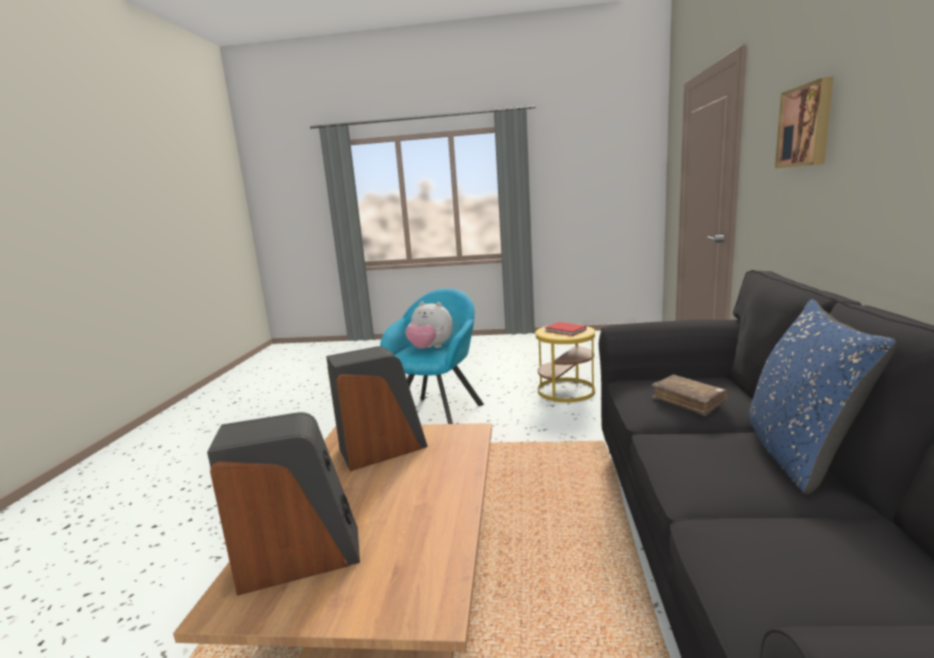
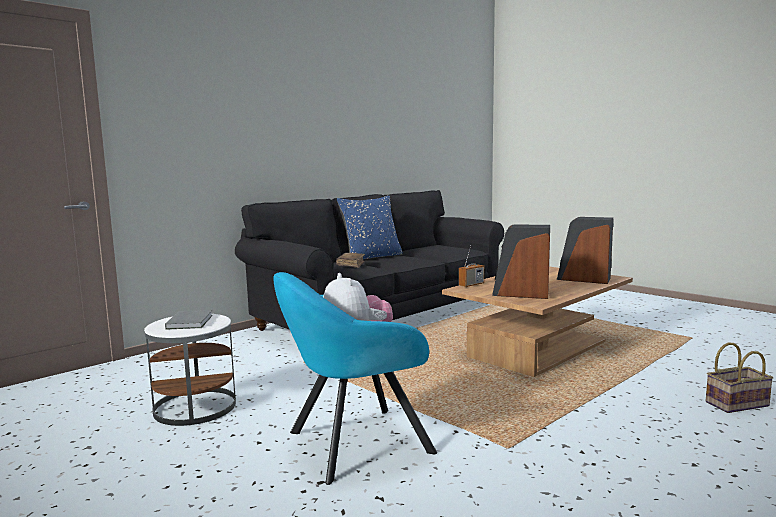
camera: 140 degrees left, 5 degrees down
(106, 594) = (737, 403): none -> basket
(473, 447) = (471, 285): none -> radio
(566, 331) = (191, 321): red book -> grey book
(566, 391) = (194, 407): yellow side table -> white side table
(806, 126) = (217, 111): picture -> none

